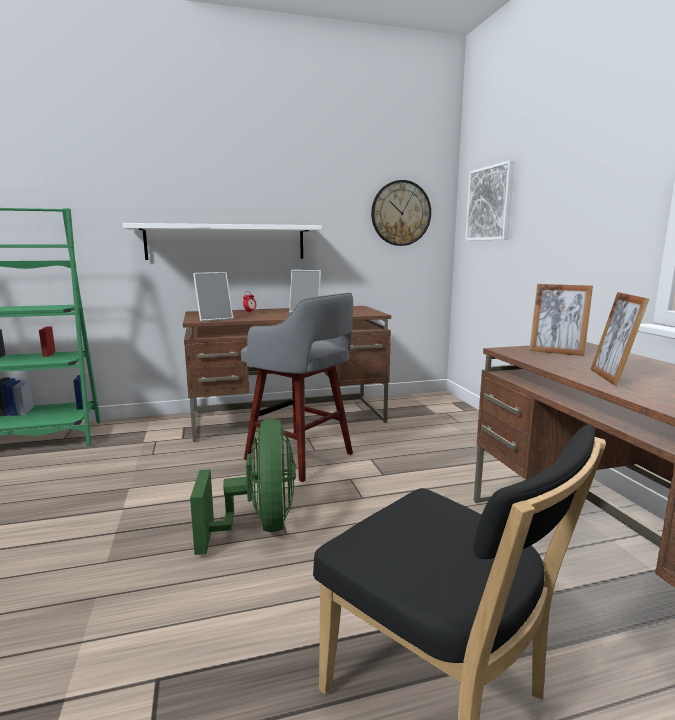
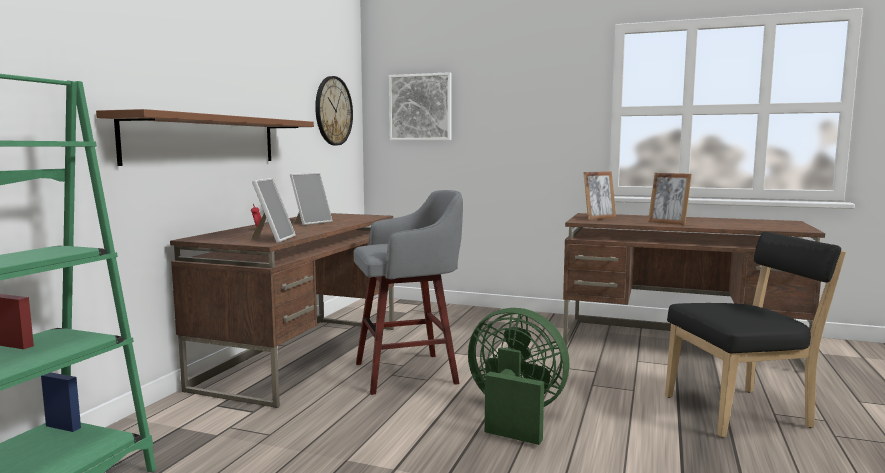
camera: 55 degrees left, 5 degrees down
(226, 242) = (205, 140): white shelf -> brown shelf

